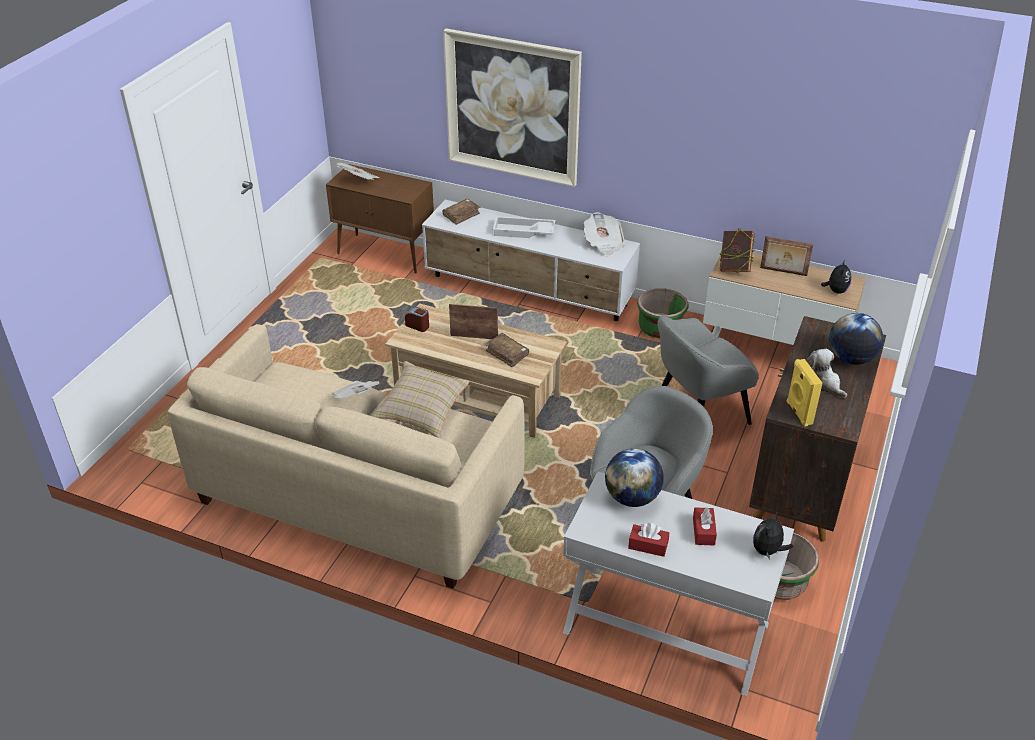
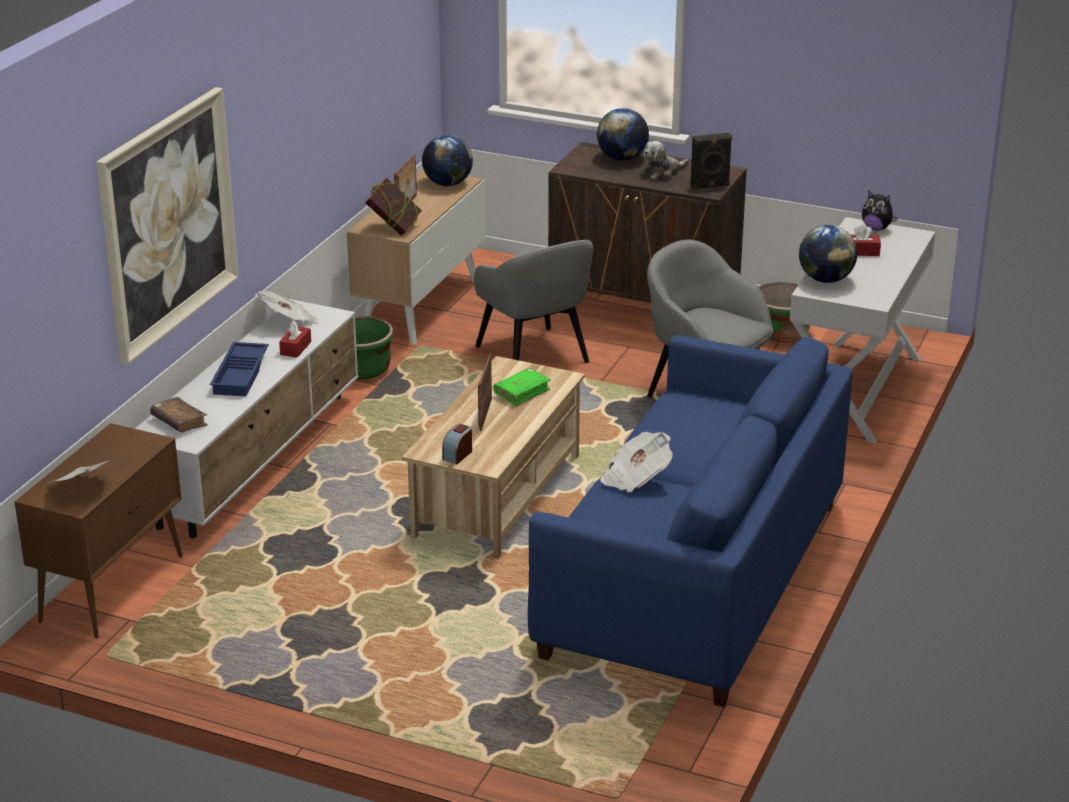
camera: 90 degrees left, 10 degrees down
(358, 496) = (694, 578): beige sofa -> blue sofa
(421, 410) = (655, 432): beige pillow -> none
(507, 353) = (522, 392): brown book -> green book
(523, 232) = (241, 375): white tray -> blue tray
(648, 545) = (887, 275): red tissue box -> red tissue box (295, 348)
(798, 413) = (710, 186): yellow speaker -> black speaker
(835, 291) = (447, 184): plush toy -> globe

